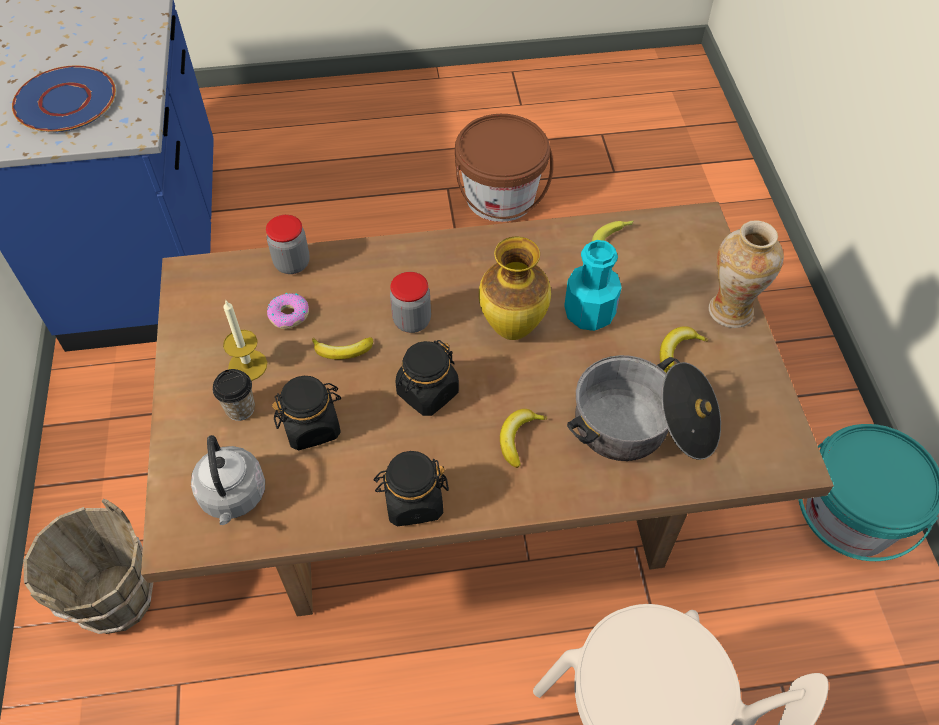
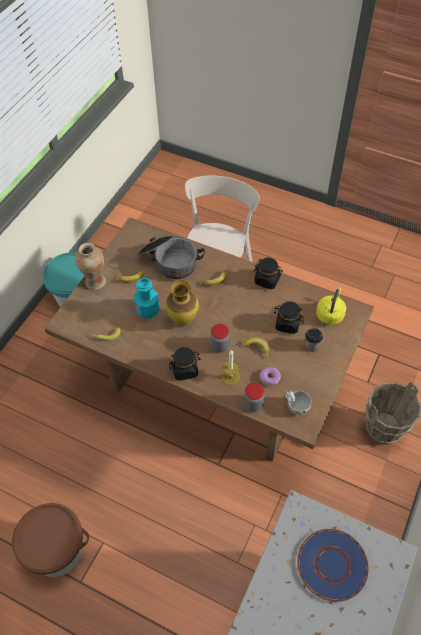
camera: 145 degrees left, 0 degrees up
(219, 295) = (296, 405): none -> white cup
(233, 497) = (330, 314): grey kettle -> yellow kettle
(247, 365) = (299, 363): candle -> candle (230, 376)
(427, 392) = (235, 313): black jar -> black jar (185, 370)

